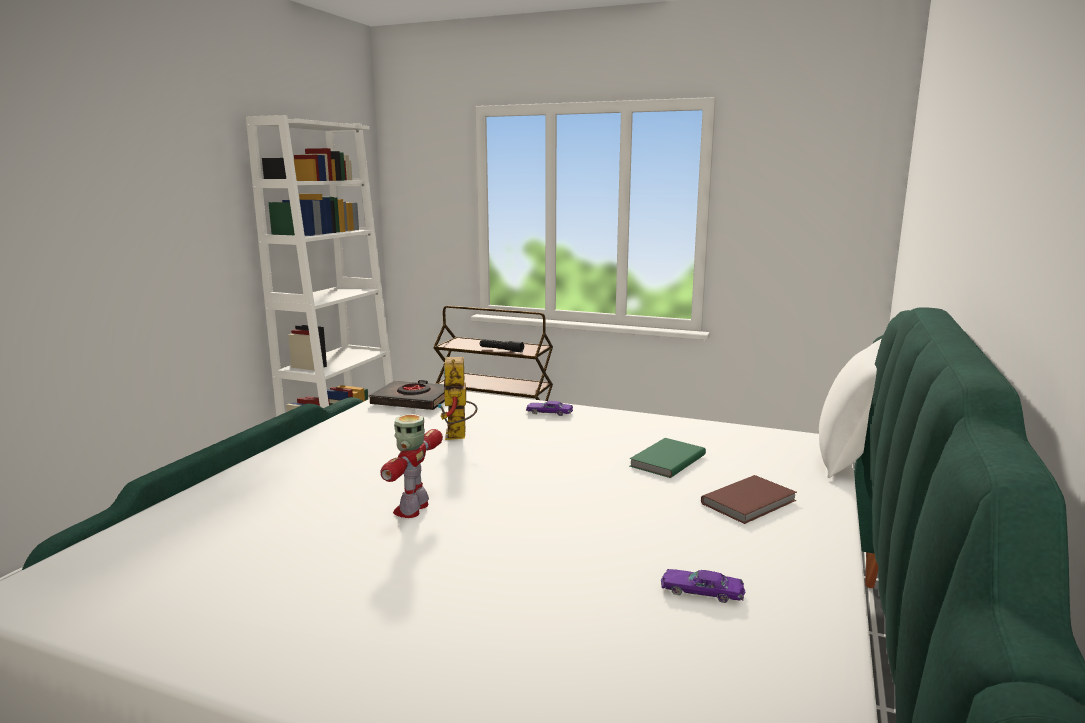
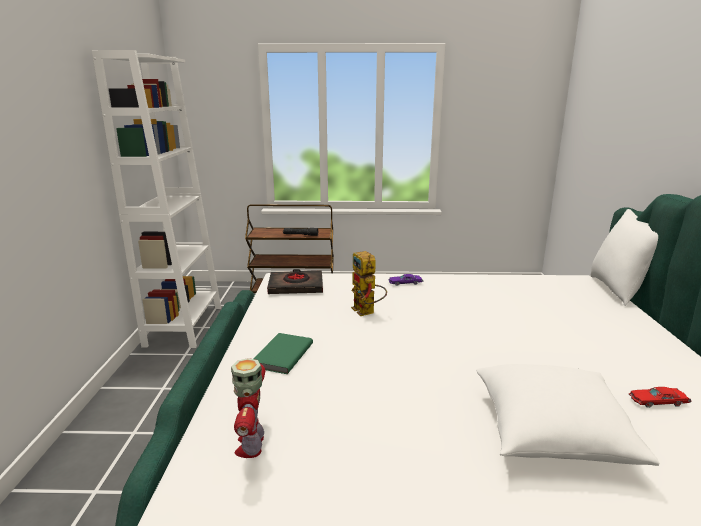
camera: 20 degrees left, 5 degrees up
(413, 509) = (408, 378): toy robot -> toy robot (251, 444)
(501, 594) = (550, 434): none -> white pillow
(665, 460) = (521, 308): green book -> green book (281, 355)
(702, 592) = (658, 401): purple toy car -> red toy car
(751, 502) = (605, 330): brown book -> none

